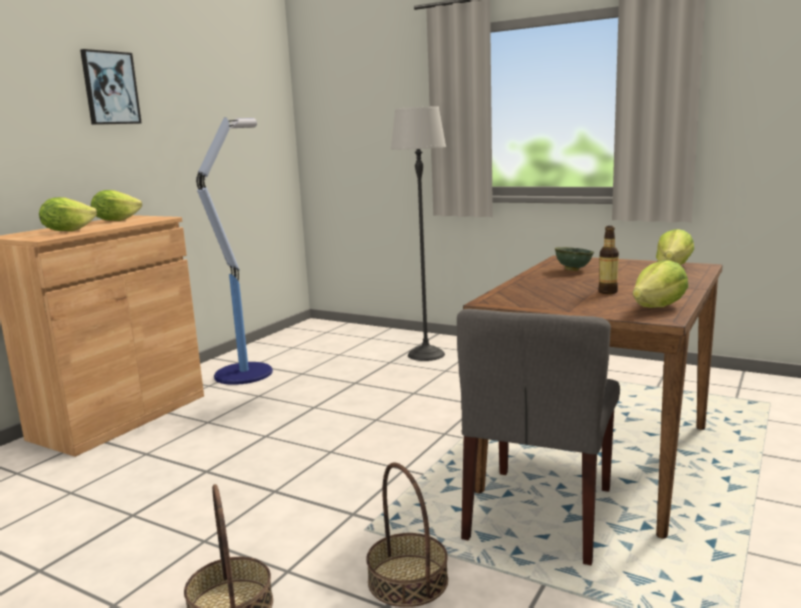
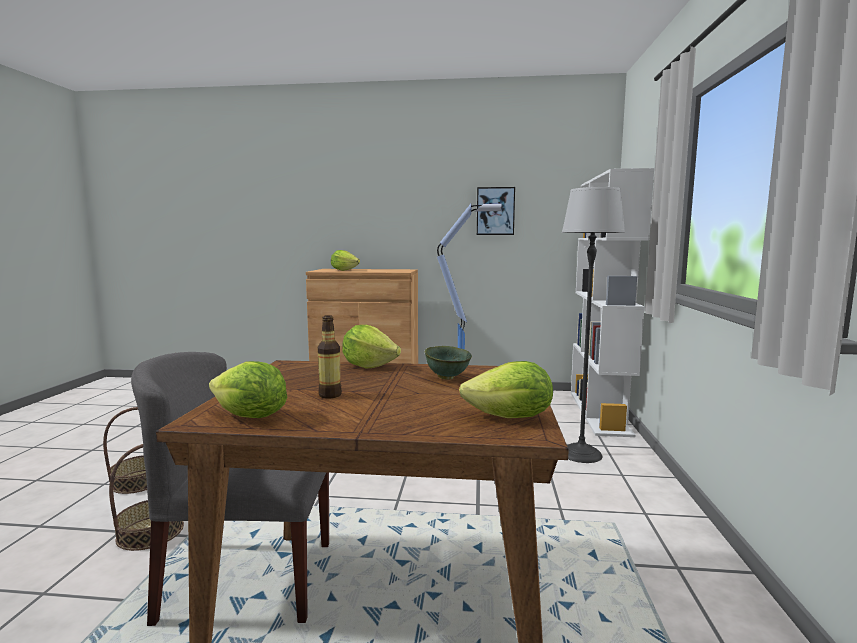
camera: 65 degrees right, 5 degrees down
(110, 88) = (421, 184): picture -> picture (495, 211)
(116, 220) = (389, 270): lettuce -> lettuce (369, 366)
(354, 330) = (600, 413): none -> white bookcase

